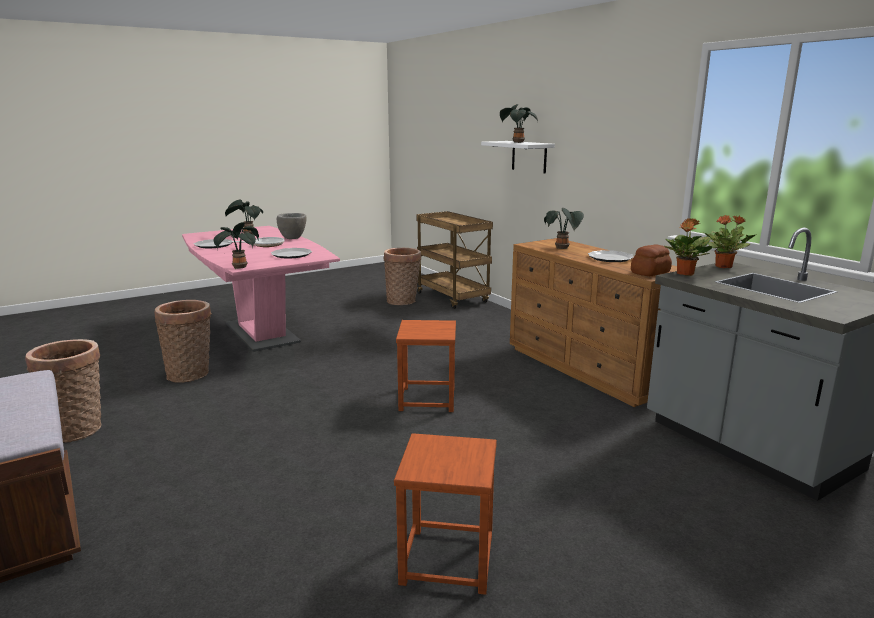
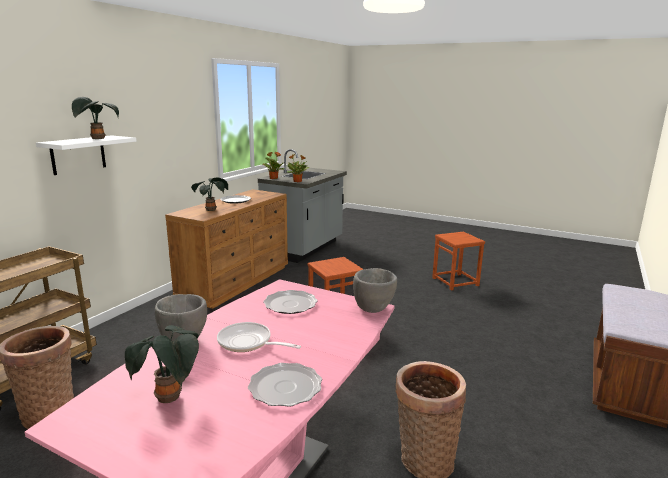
camera: 120 degrees left, 0 degrees up
(77, 429) = (577, 450): basket -> none
(239, 267) = (374, 309): potted plant -> grey bowl
(649, 272) = (267, 194): bread -> none

